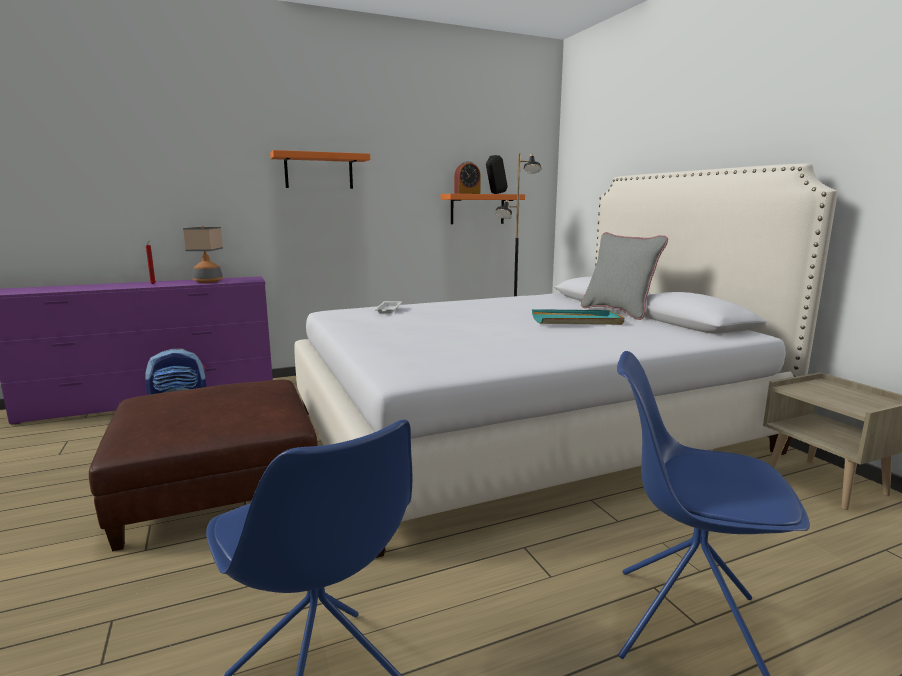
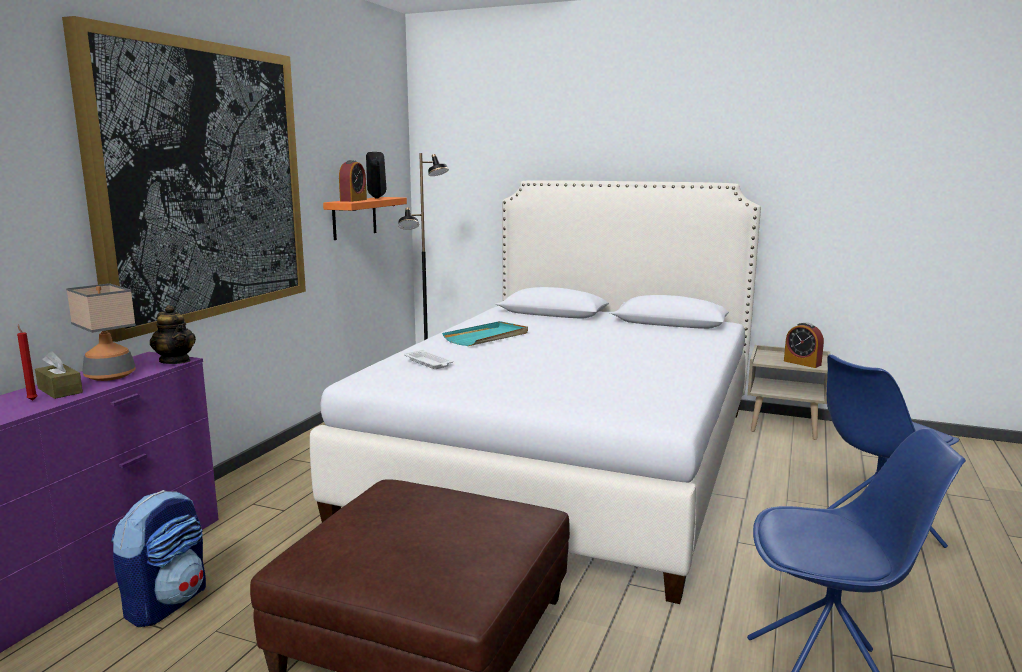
camera: 45 degrees left, 0 degrees up
(173, 283) = (60, 390): none -> brown tissue box
(251, 280) = (175, 361): none -> teapot
(319, 171) = (203, 181): orange shelf -> picture
(577, 321) = (607, 337): turquoise tray -> turquoise tray (487, 337)
(618, 312) = (602, 321): grey pillow -> none
(846, 402) = (802, 363): none -> alarm clock

